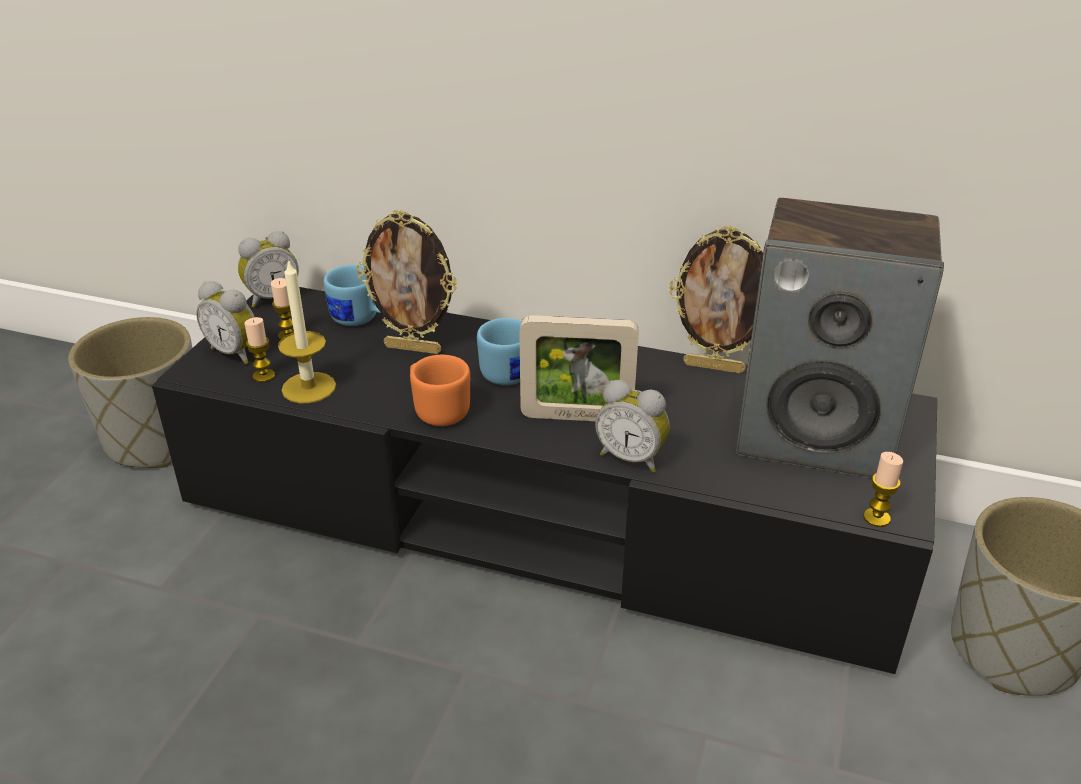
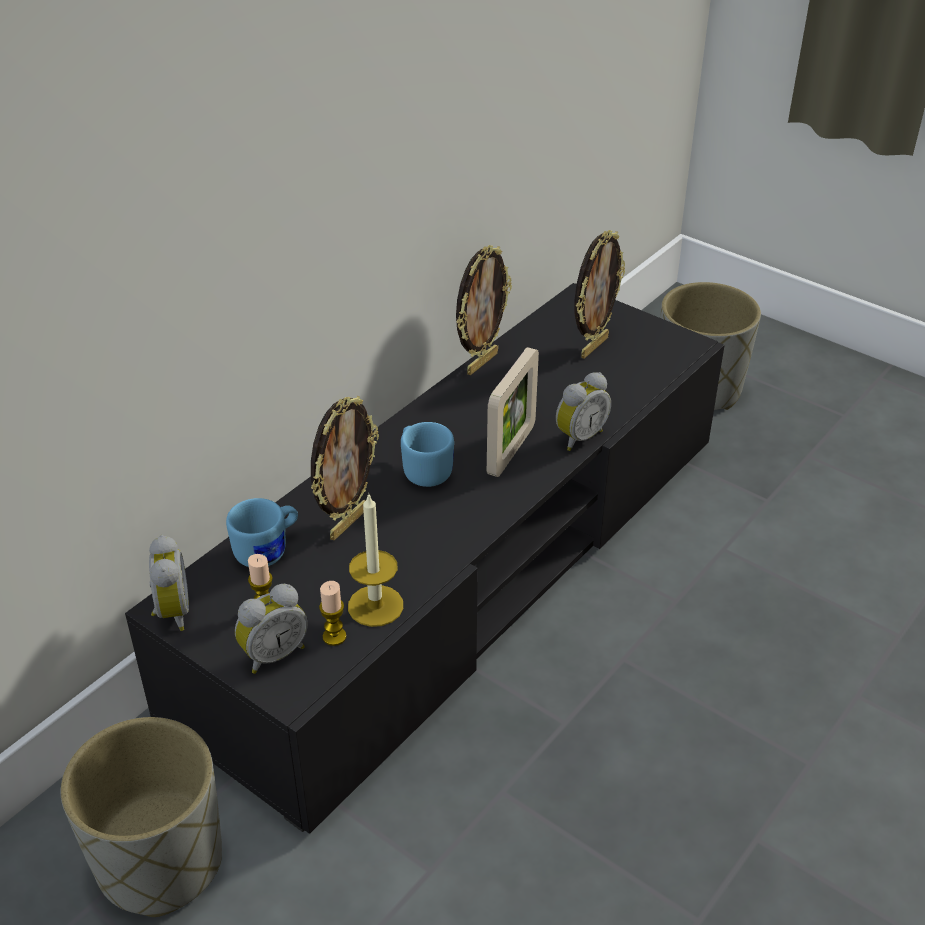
camera: 70 degrees left, 5 degrees up
(438, 410) = (459, 526): orange mug -> none
(816, 436) = (593, 346): speaker -> picture frame
(876, 518) = (689, 353): candle -> none

